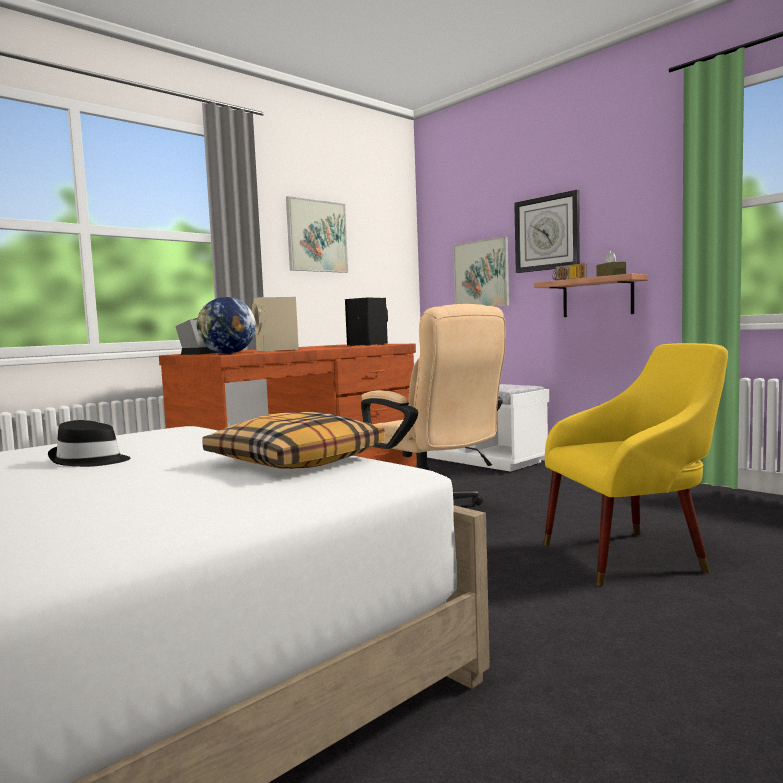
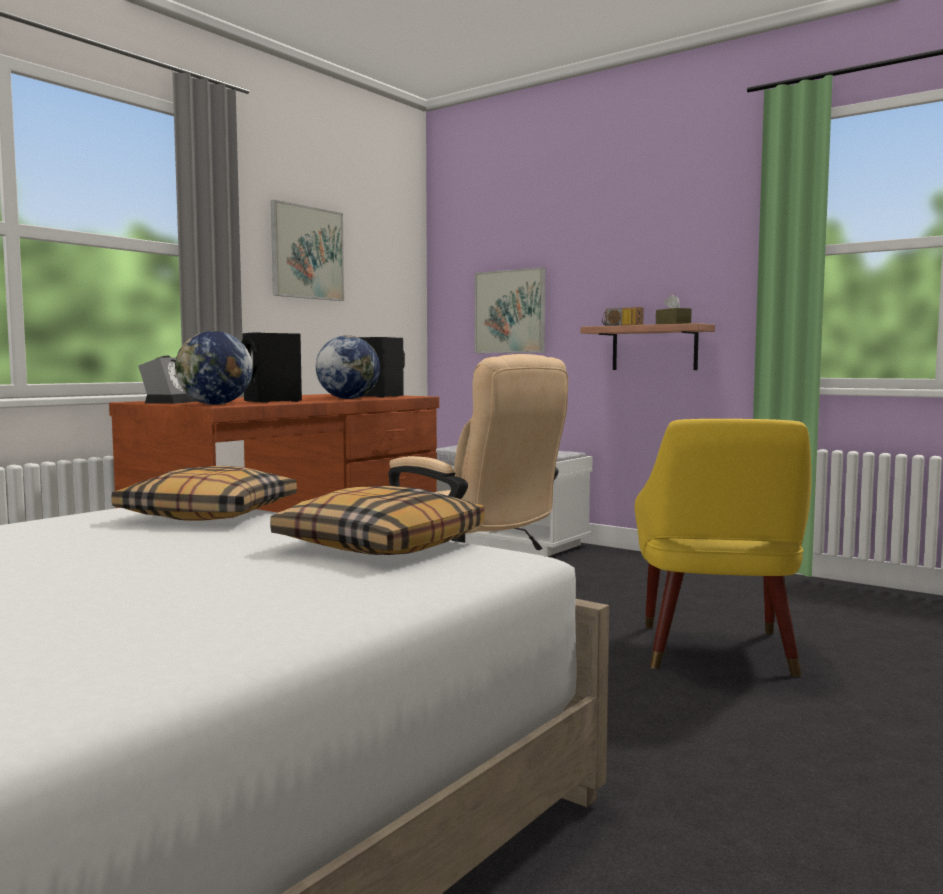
camera: 10 degrees left, 0 degrees up
(90, 461) = (106, 544): black hat -> none
(189, 437) = (208, 514): none -> pillow
(277, 350) = (272, 401): beige speaker -> black speaker
(339, 347) = (348, 399): none -> globe
(547, 233) = (595, 267): wall clock -> none
(631, 555) = (717, 654): yellow armchair -> yellow armchair turned 120 degrees clockwise

